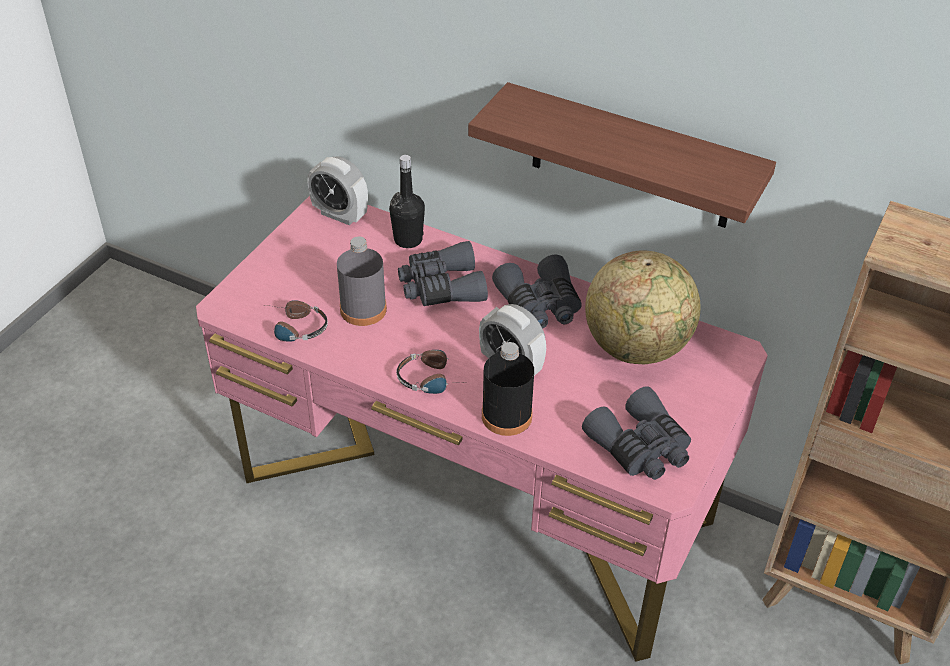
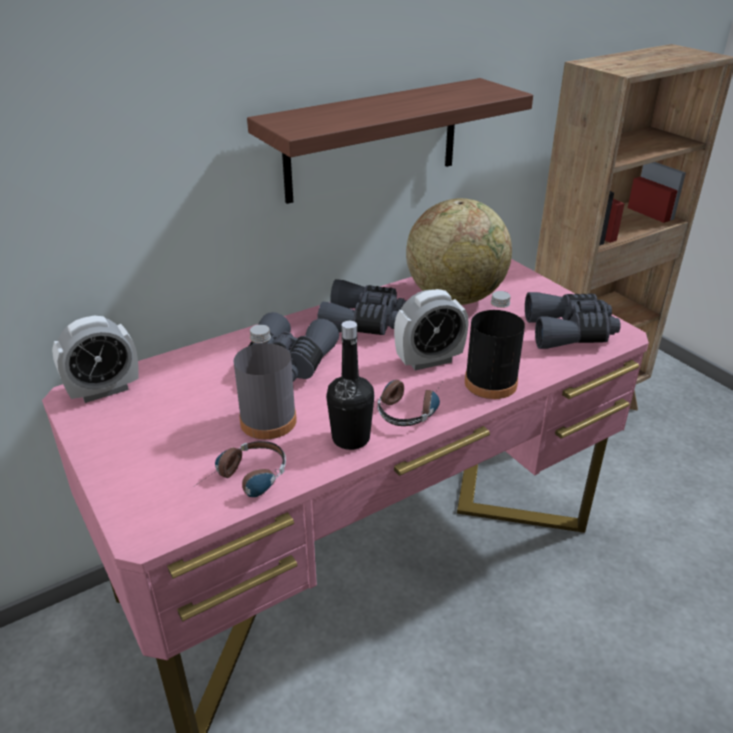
camera: 60 degrees left, 10 degrees down
(408, 240) = (198, 361): black bottle -> black bottle (351, 438)

